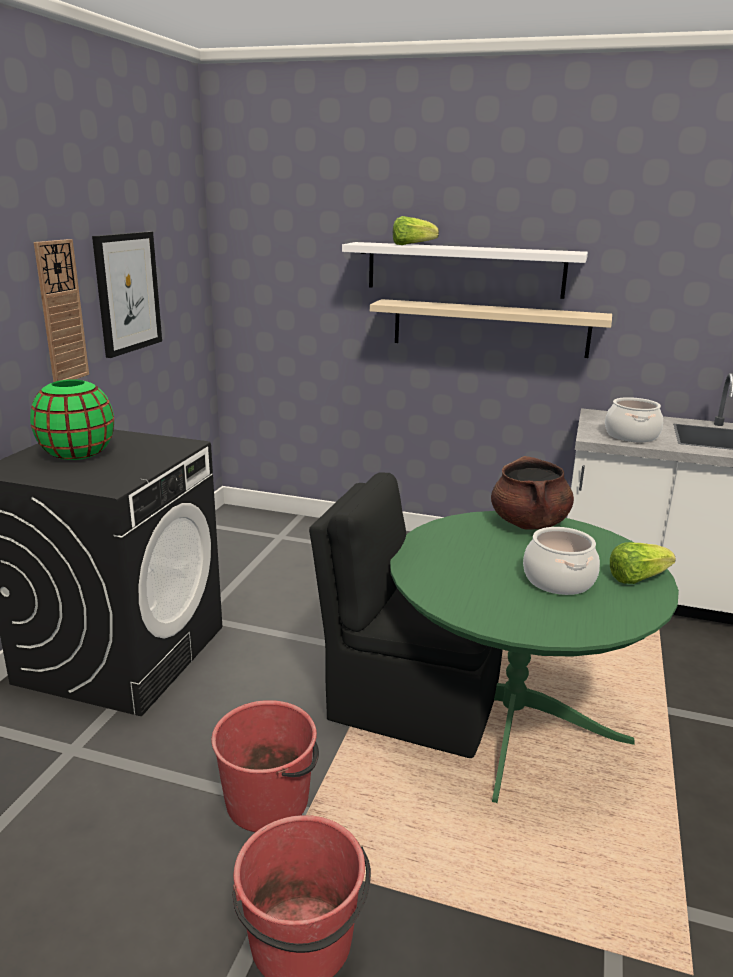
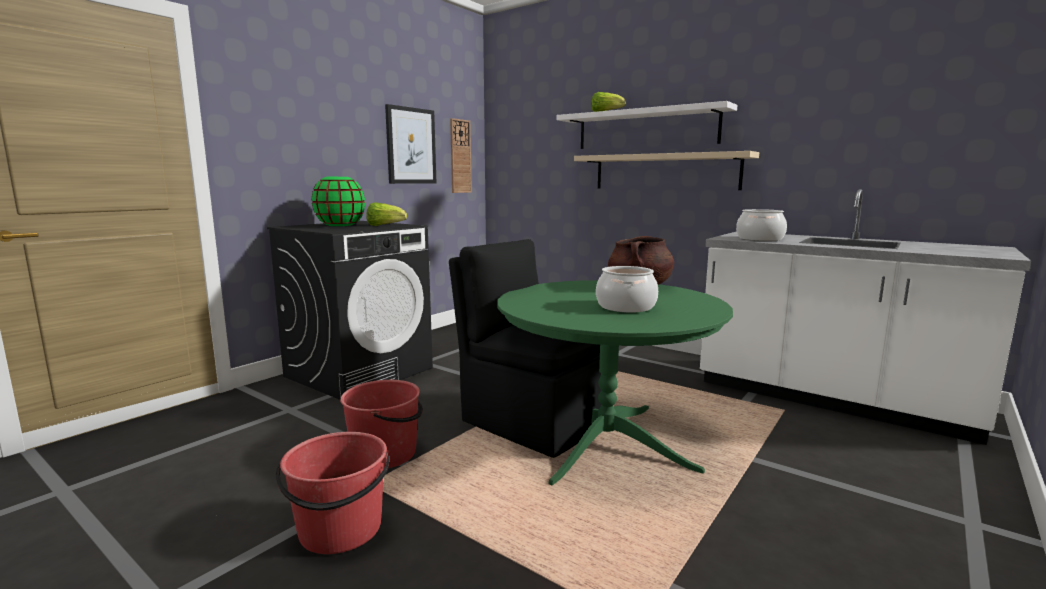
camera: 20 degrees right, 10 degrees down
(61, 312) = (355, 146): wall clock -> wall clock (460, 156)
(636, 578) = (696, 311): lettuce -> lettuce (384, 225)

